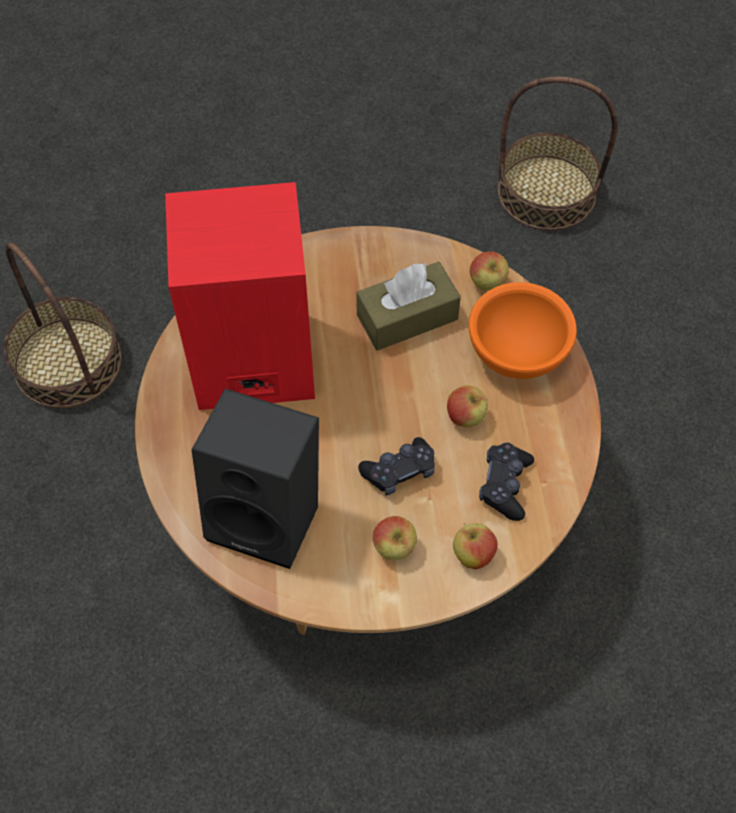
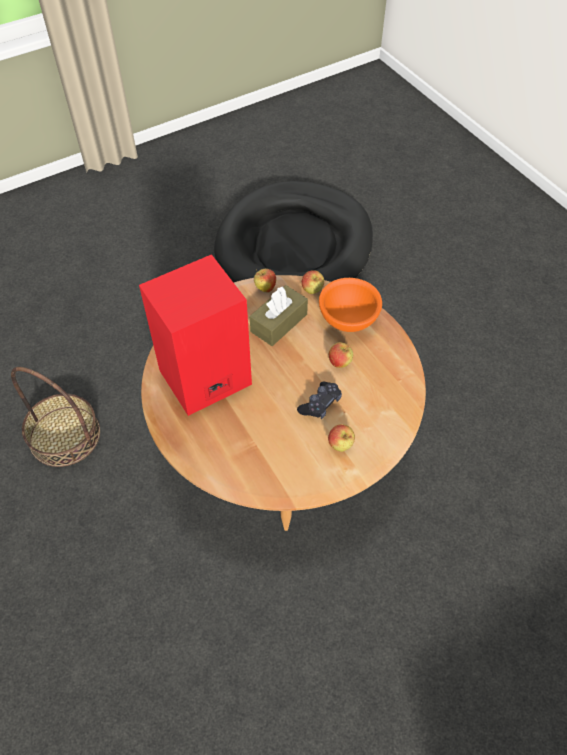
camera: 25 degrees left, 5 degrees down
(269, 515) = (261, 456): black speaker -> none
(473, 555) = (384, 432): apple -> apple (265, 288)
(505, 485) = (380, 389): black game controller -> none
(546, 192) = (295, 246): basket -> black dog bed

